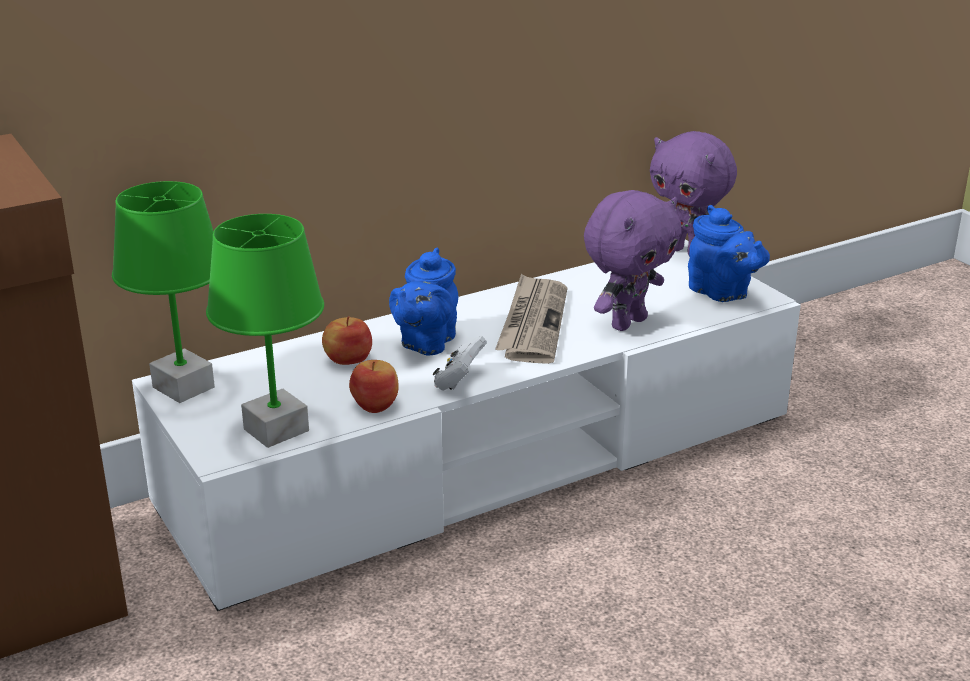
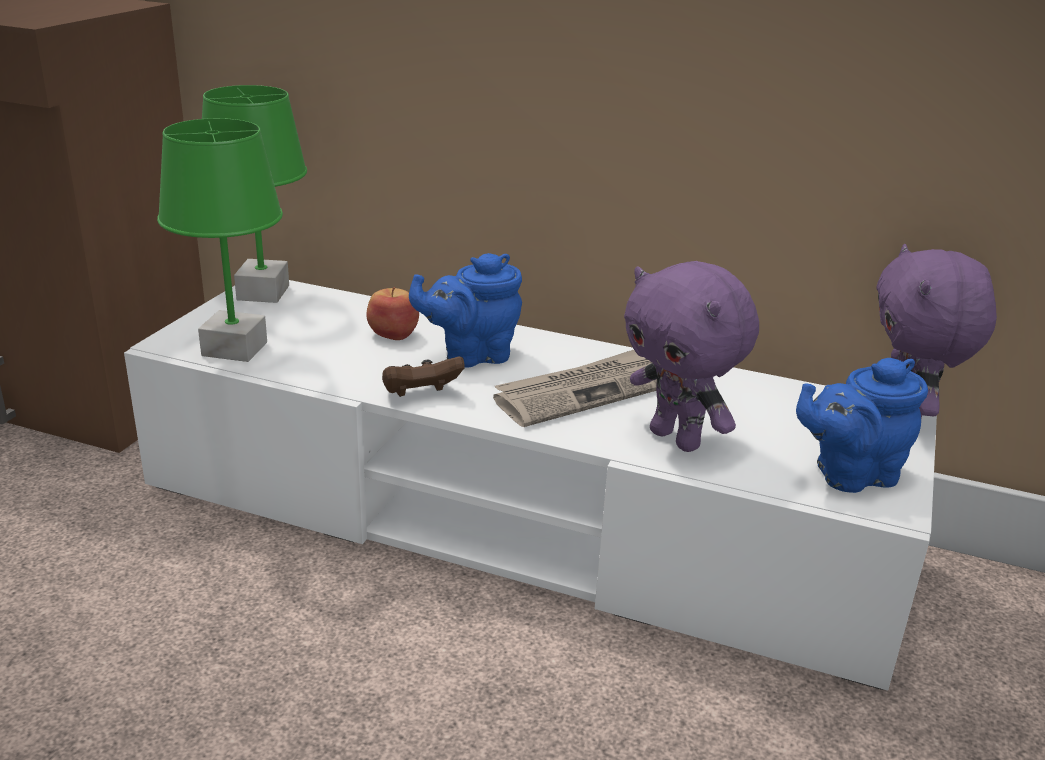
camera: 50 degrees right, 0 degrees up
(376, 404) = (328, 373): apple -> none
(459, 381) = (420, 394): white game controller -> brown game controller
(627, 322) = (677, 439): purple plush toy -> purple plush toy turned 45 degrees clockwise
(722, 293) = (849, 474): blue teapot -> blue teapot turned 60 degrees clockwise

